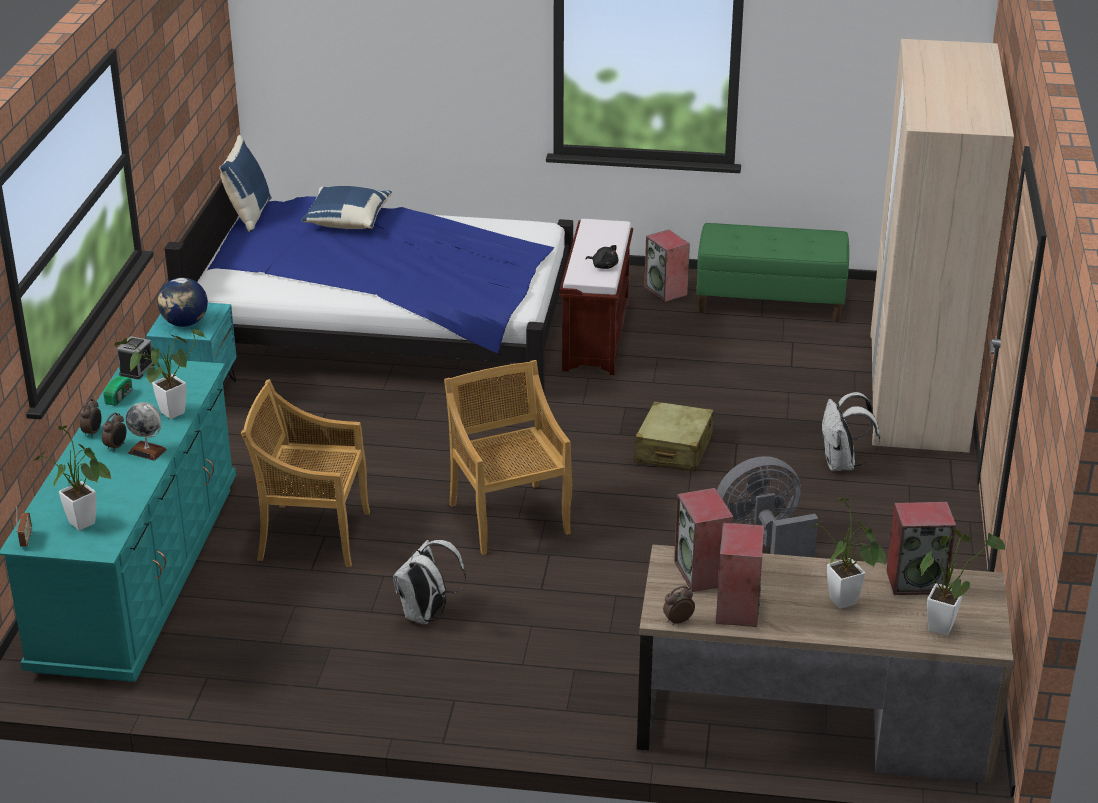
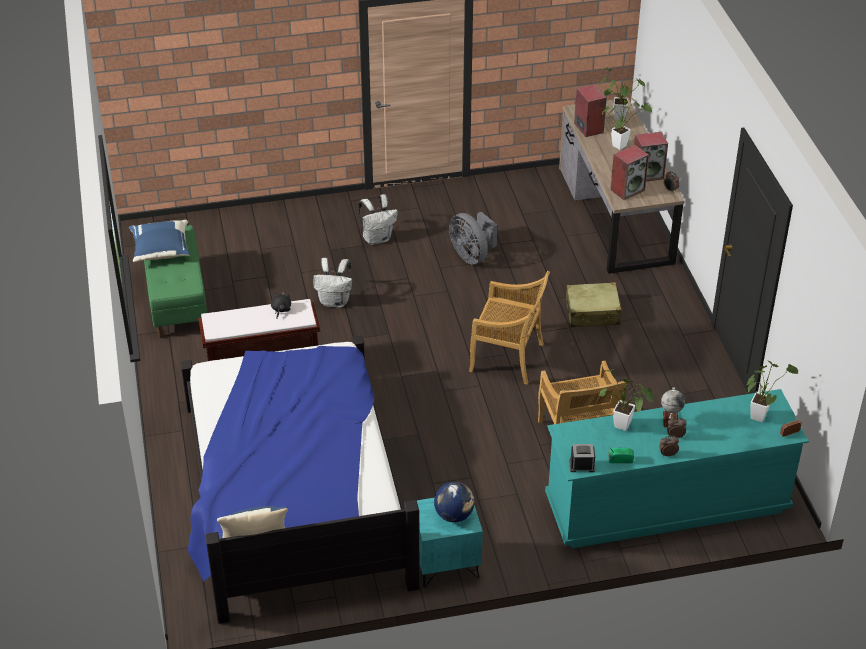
camera: 110 degrees left, 10 degrees up
(347, 221) = (245, 479): blue pillow -> blue pillow (161, 250)
(426, 615) = (622, 365): white backpack -> white backpack (335, 301)
(508, 517) = (508, 358): beige chair -> beige chair turned 120 degrees counterclockwise
(666, 291) = (177, 354): speaker -> none
(673, 449) = (395, 307): beige suitcase -> beige suitcase (592, 313)
(917, 390) = (274, 221): beige wardrobe -> none

